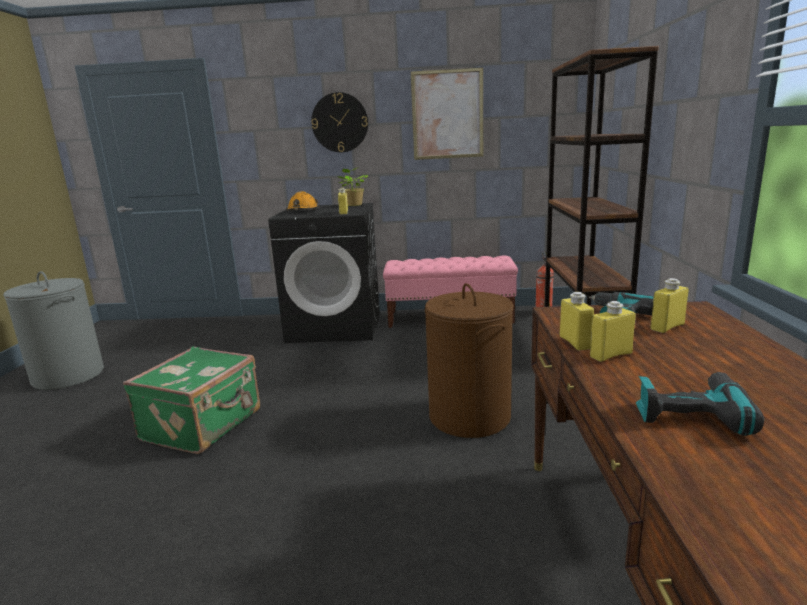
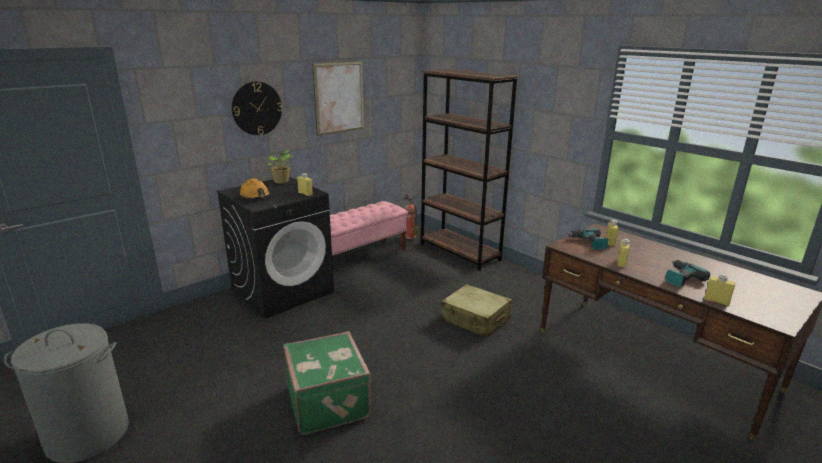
camera: 45 degrees left, 5 degrees up
(470, 416) = (475, 319): brown laundry basket -> beige suitcase
(575, 343) = (600, 261): yellow bottle -> yellow bottle (716, 301)

